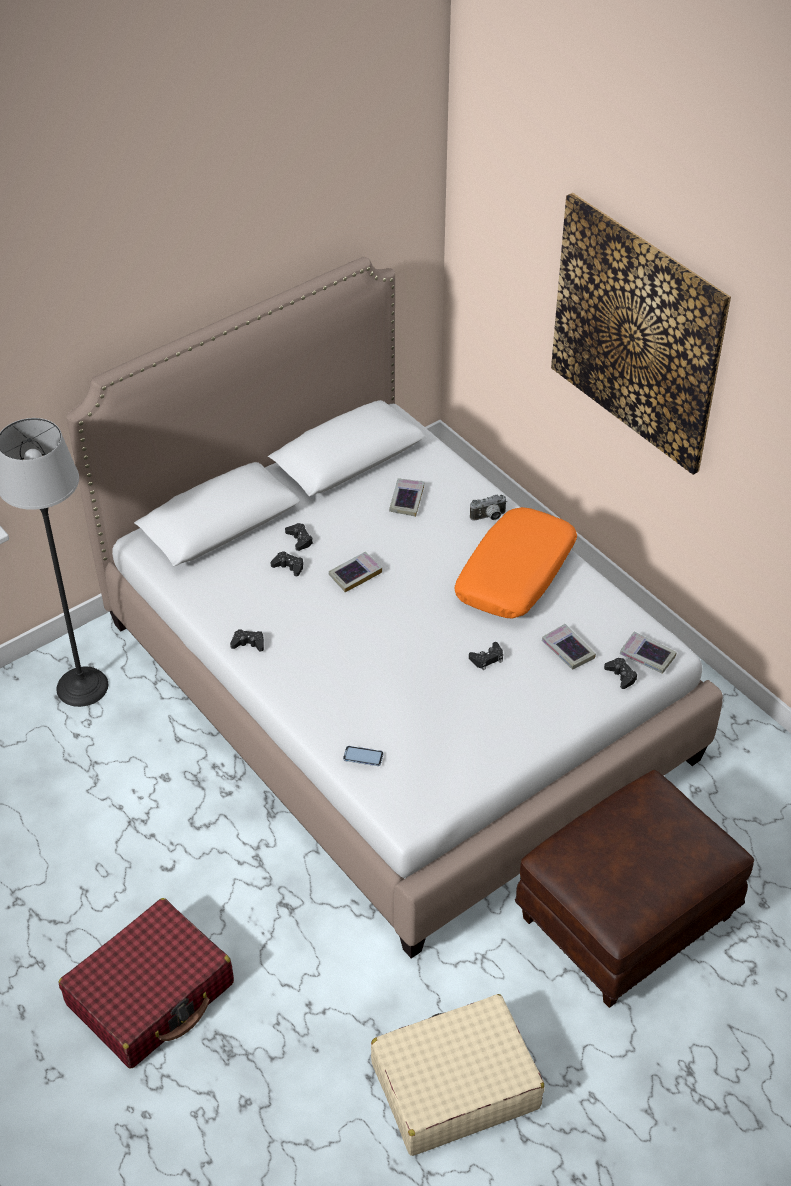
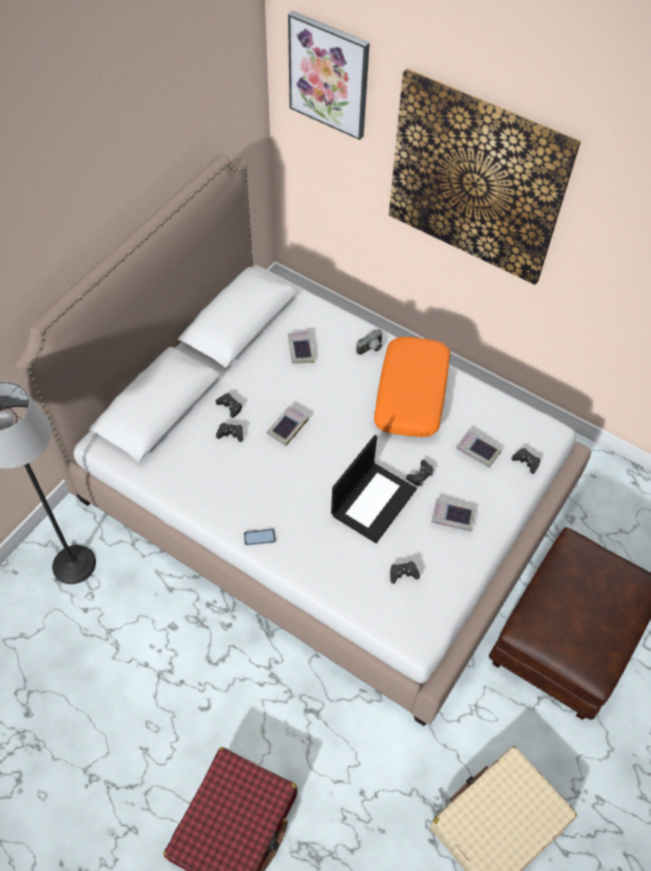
camera: 20 degrees left, 10 degrees up
(248, 643) = (226, 514): black game controller -> black game controller (403, 574)
(363, 756) = (361, 594): phone -> phone (259, 537)
(419, 669) = (373, 501): none -> laptop
(501, 192) = (329, 75): none -> picture
(647, 656) = (538, 439): book -> book (452, 517)

